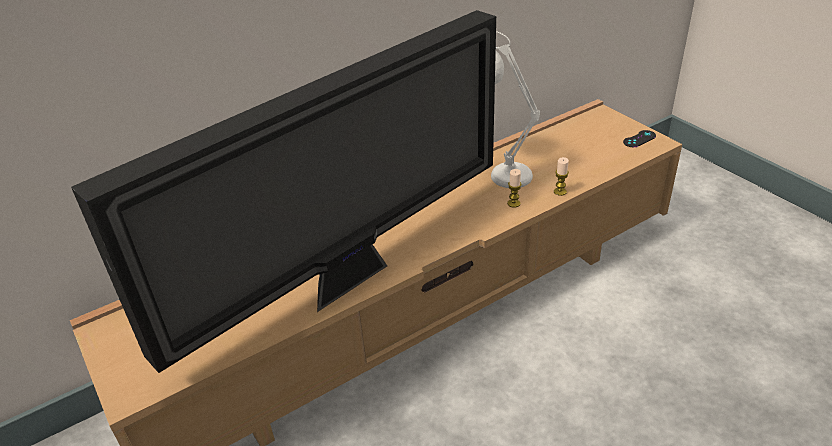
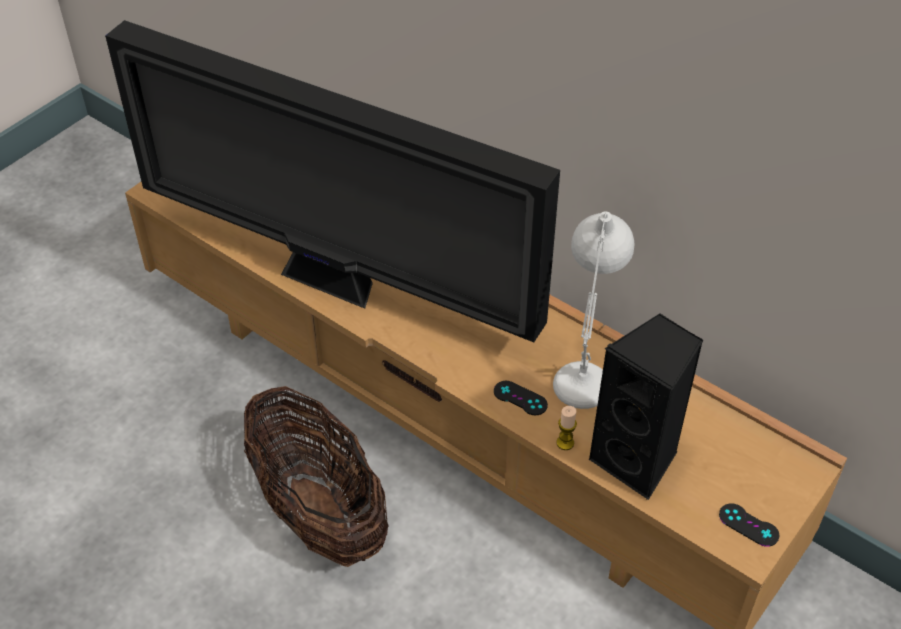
camera: 70 degrees right, 10 degrees up
(494, 412) = (319, 512): none -> basket
(513, 203) = (520, 398): candle -> black game controller
(582, 166) = (638, 460): none -> black speaker

